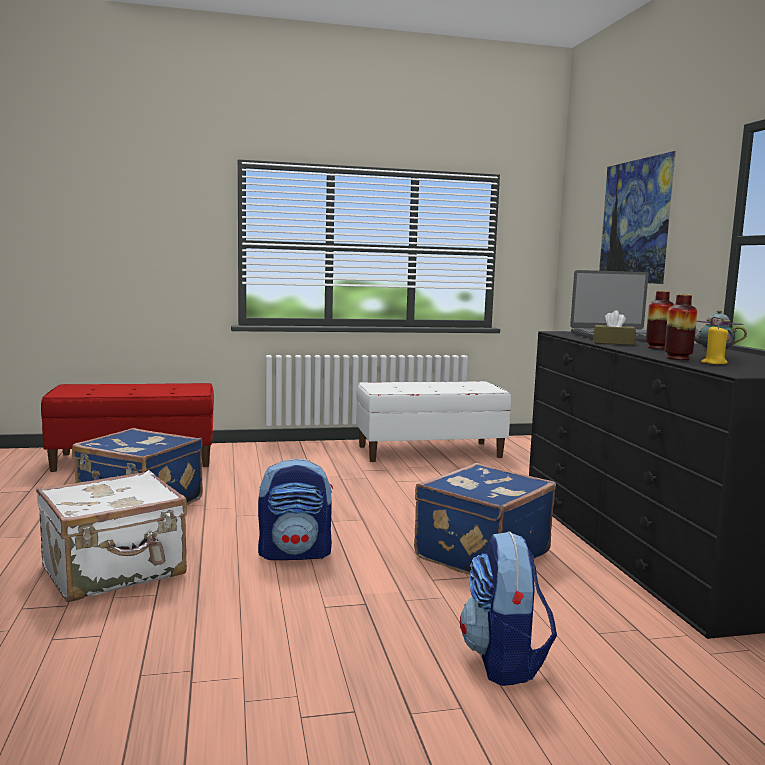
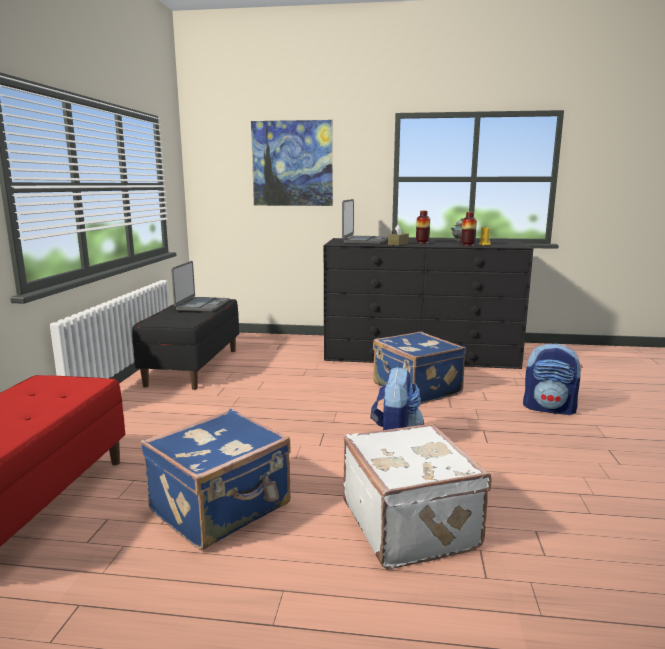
camera: 70 degrees left, 5 degrees up
(430, 451) = (193, 367): white bench -> black bench
(458, 387) = (202, 305): none -> laptop

